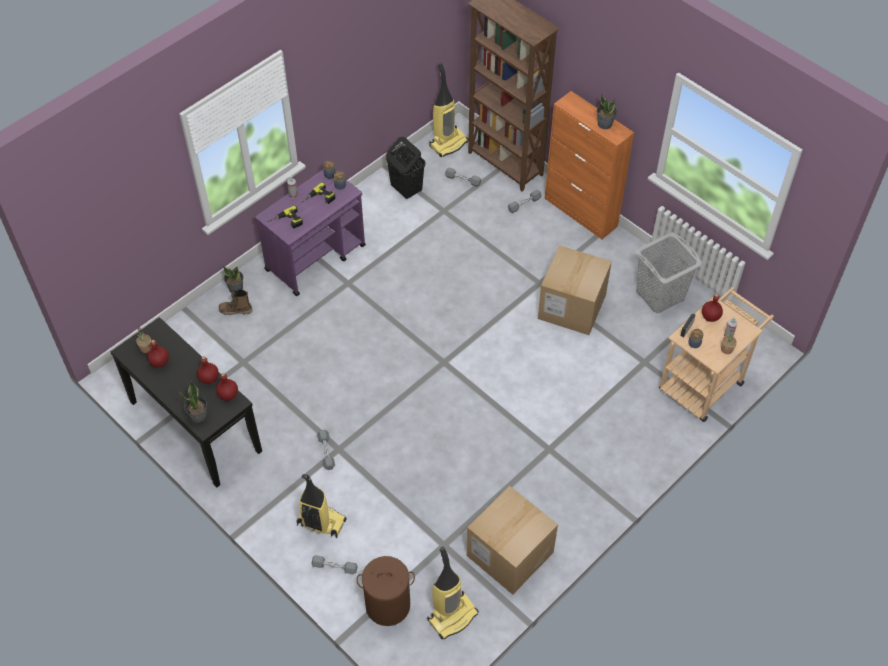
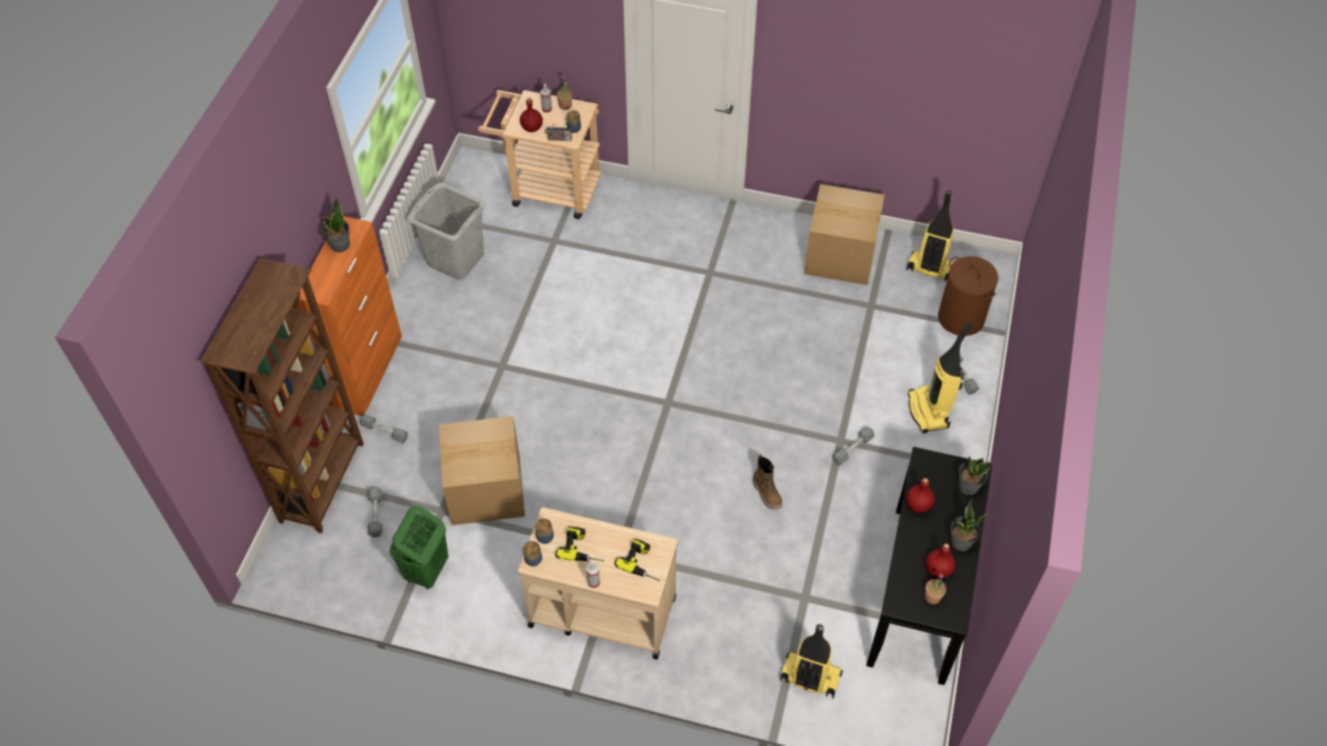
camera: 120 degrees left, 0 degrees up
(228, 395) = (922, 474): red bottle -> none
(235, 288) = (707, 676): potted plant -> potted plant (960, 542)
(236, 311) = (741, 653): boot -> boot (767, 493)
(316, 257) = (601, 611): purple cart -> beige cart
(406, 189) = (426, 571): black laundry basket -> green laundry basket
(448, 143) = (314, 564): vacuum cleaner -> vacuum cleaner (809, 677)
(571, 306) = (518, 324): cardboard box -> cardboard box (486, 489)

